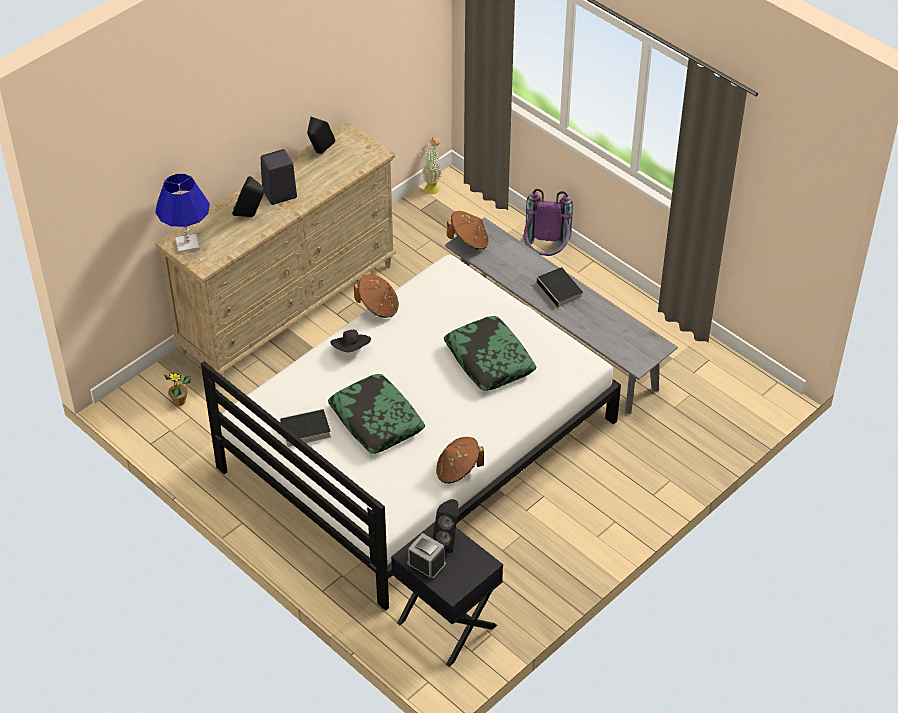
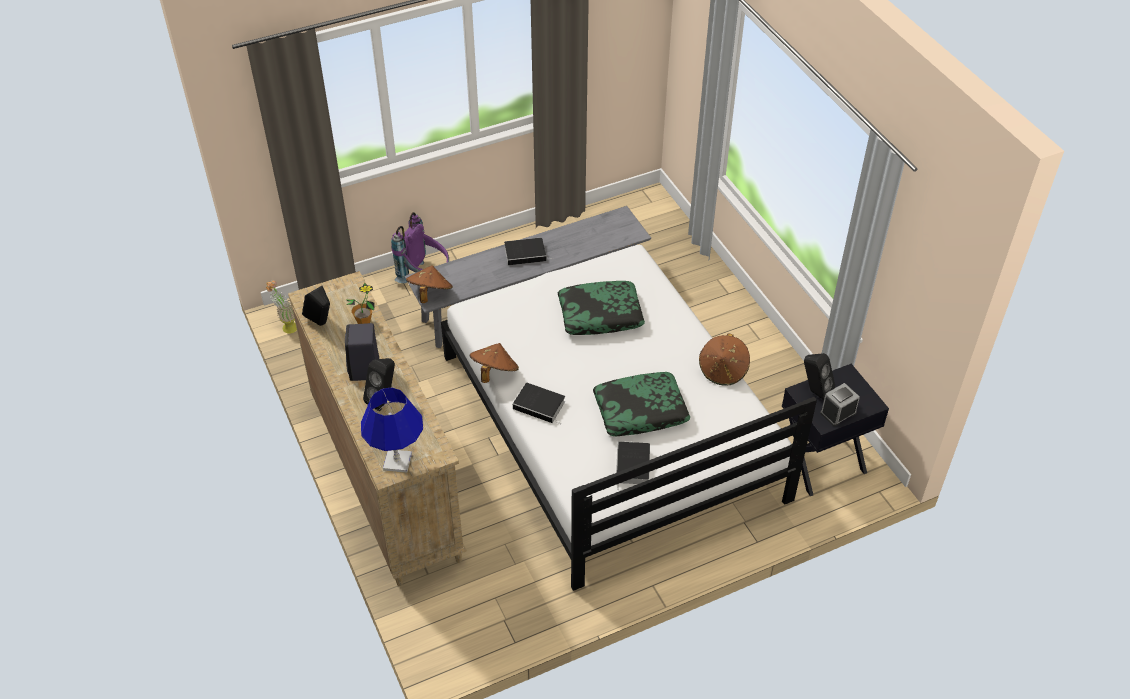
camera: 70 degrees left, 0 degrees up
(179, 401) = (468, 602): potted plant -> potted plant (364, 322)
(351, 349) = (540, 405): black hat -> book

